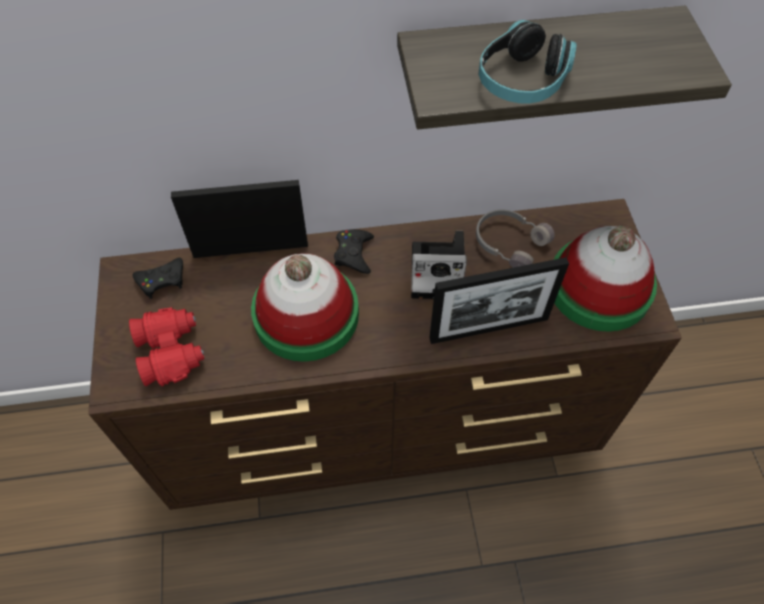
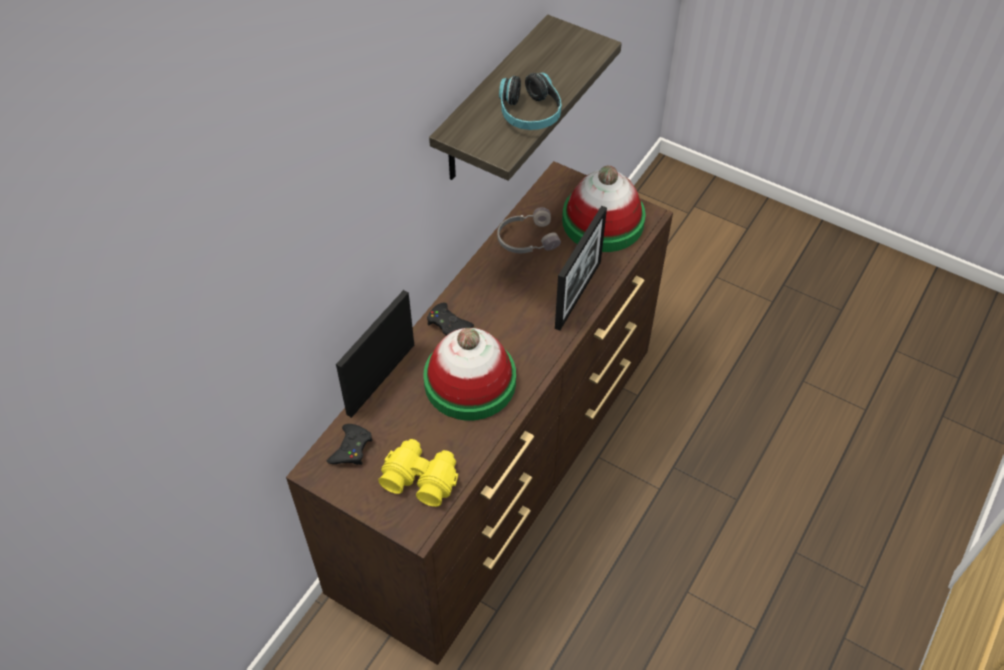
camera: 50 degrees left, 5 degrees down
(171, 351) = (420, 477): red binoculars -> yellow binoculars
(439, 271) = (510, 288): camera -> none

